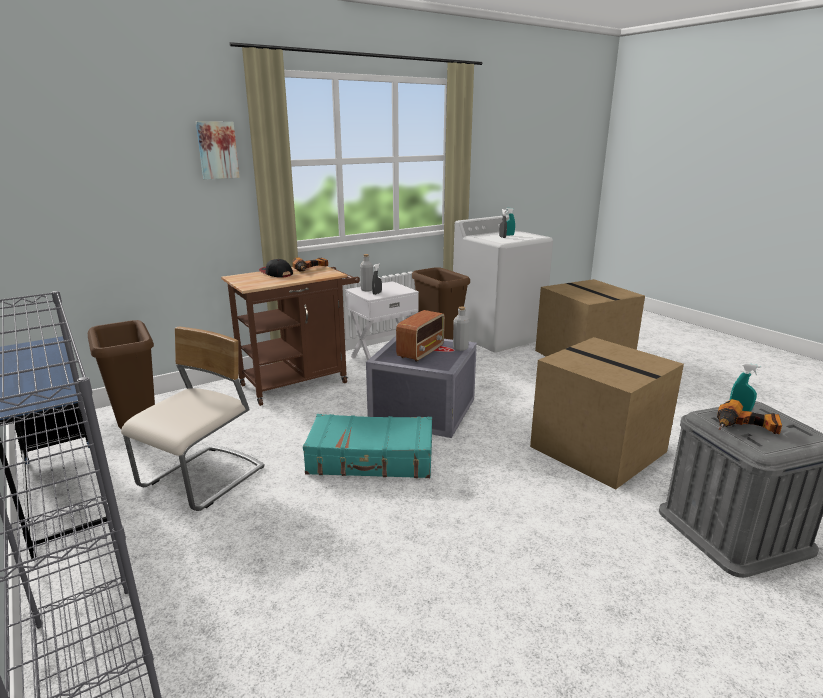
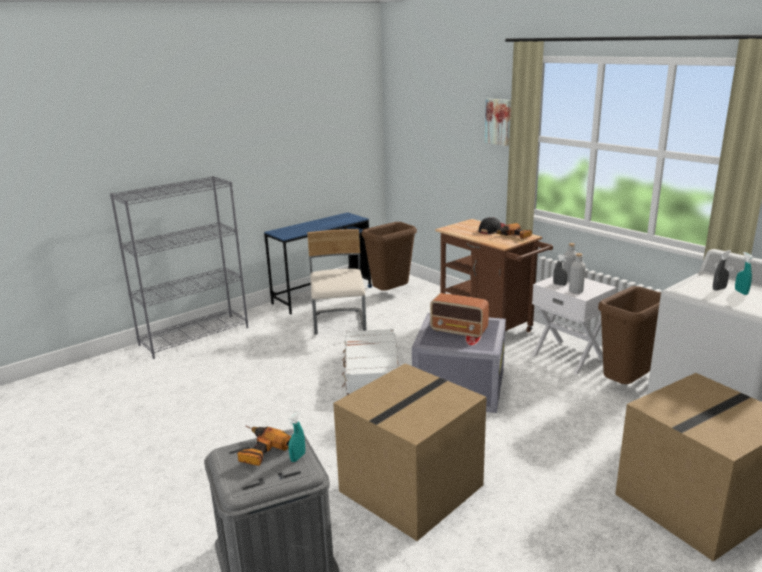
camera: 85 degrees right, 0 degrees up
(204, 479) = (339, 323): beige chair -> beige chair turned 120 degrees counterclockwise
(371, 459) = (371, 372): turquoise suitcase -> white suitcase
(460, 348) = (477, 347): grey bottle -> grey bottle (576, 291)

